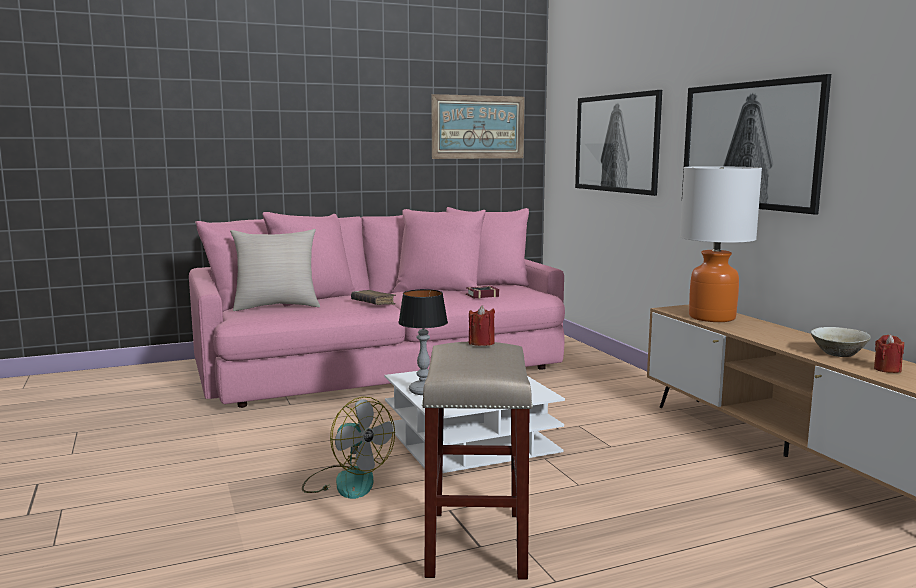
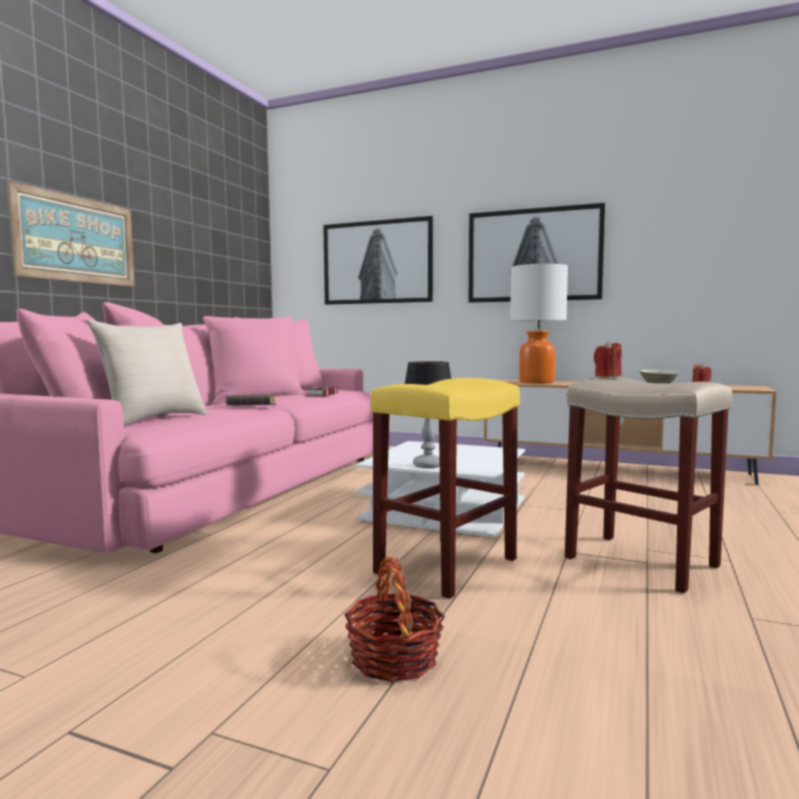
camera: 45 degrees left, 5 degrees down
(179, 518) = (394, 659): none -> basket
(346, 481) = (447, 565): fan -> yellow stool
(478, 127) = (227, 244): picture -> picture (76, 239)

